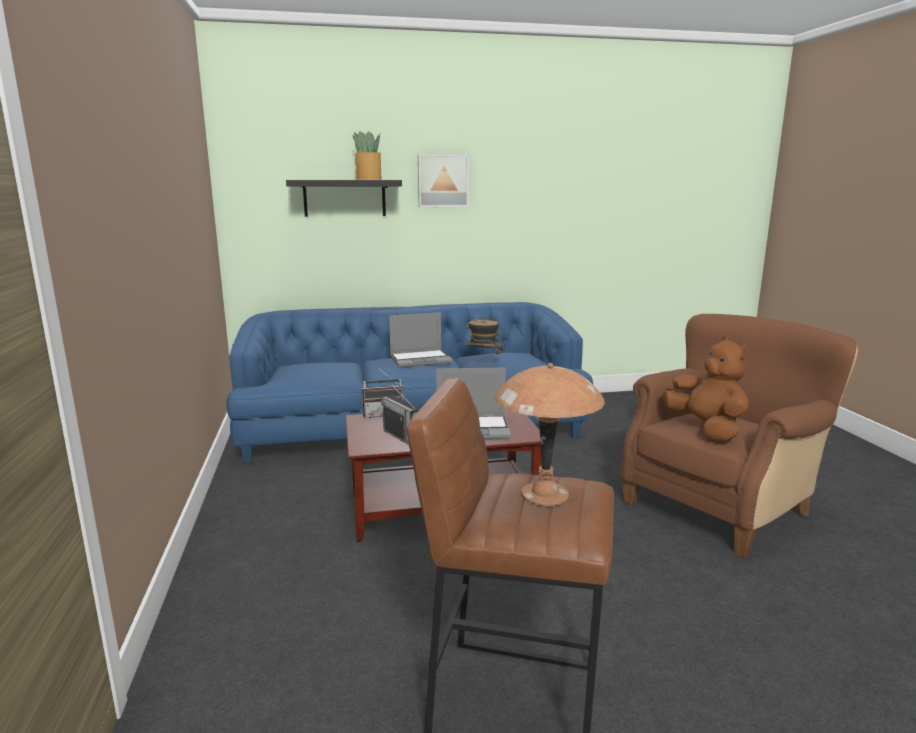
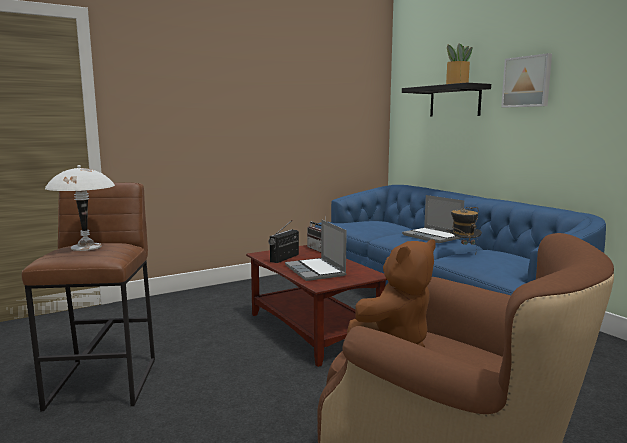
camera: 70 degrees right, 5 degrees down
(545, 494) = (86, 247): brown table lamp -> white table lamp

